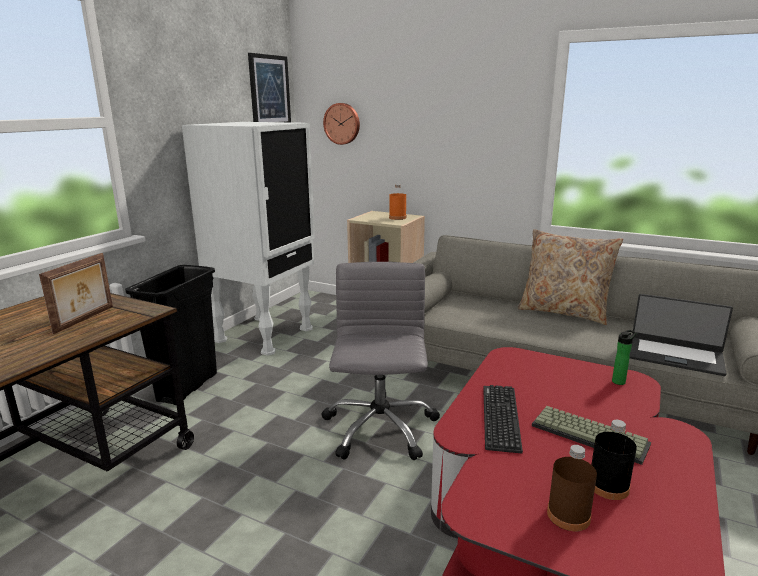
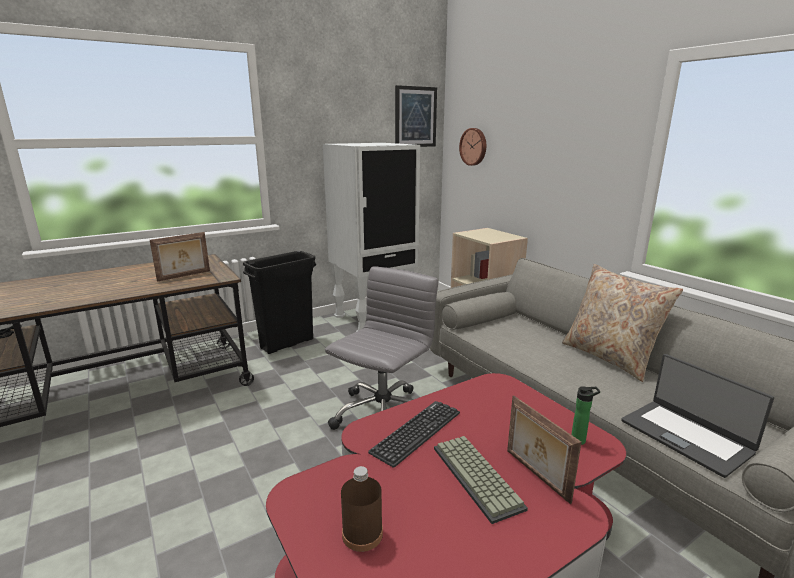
camera: 30 degrees right, 0 degrees up
(397, 218) = (498, 236): orange bottle -> none
(608, 486) = (431, 527): black bottle -> none
(625, 418) = (535, 475): none -> picture frame

